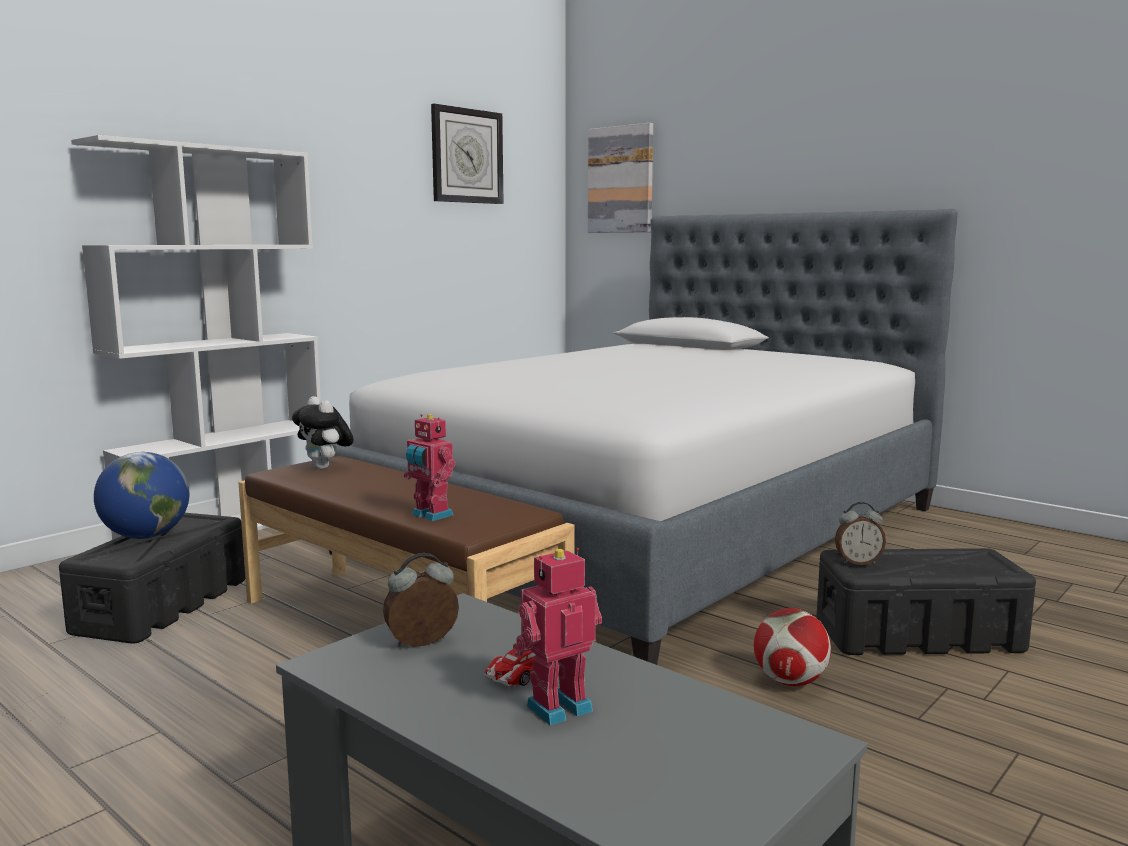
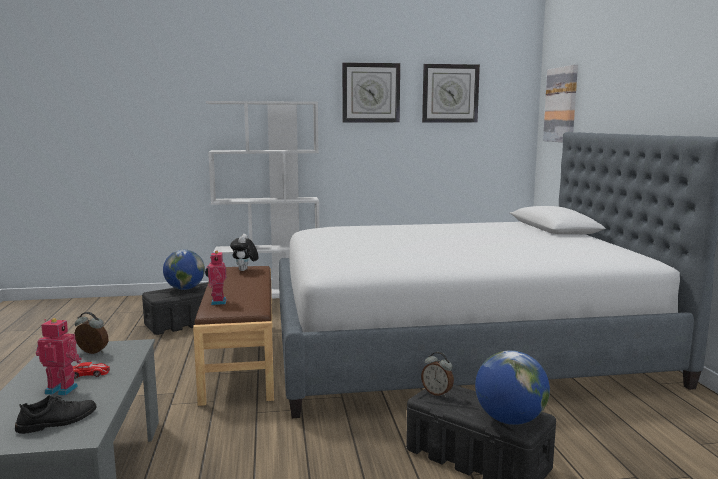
camera: 40 degrees right, 0 degrees up
(361, 146) = (371, 93): none -> wall clock
(706, 745) = (57, 421): none -> black shoe
(790, 681) = (348, 450): football -> none
(976, 564) = (510, 420): none -> globe

